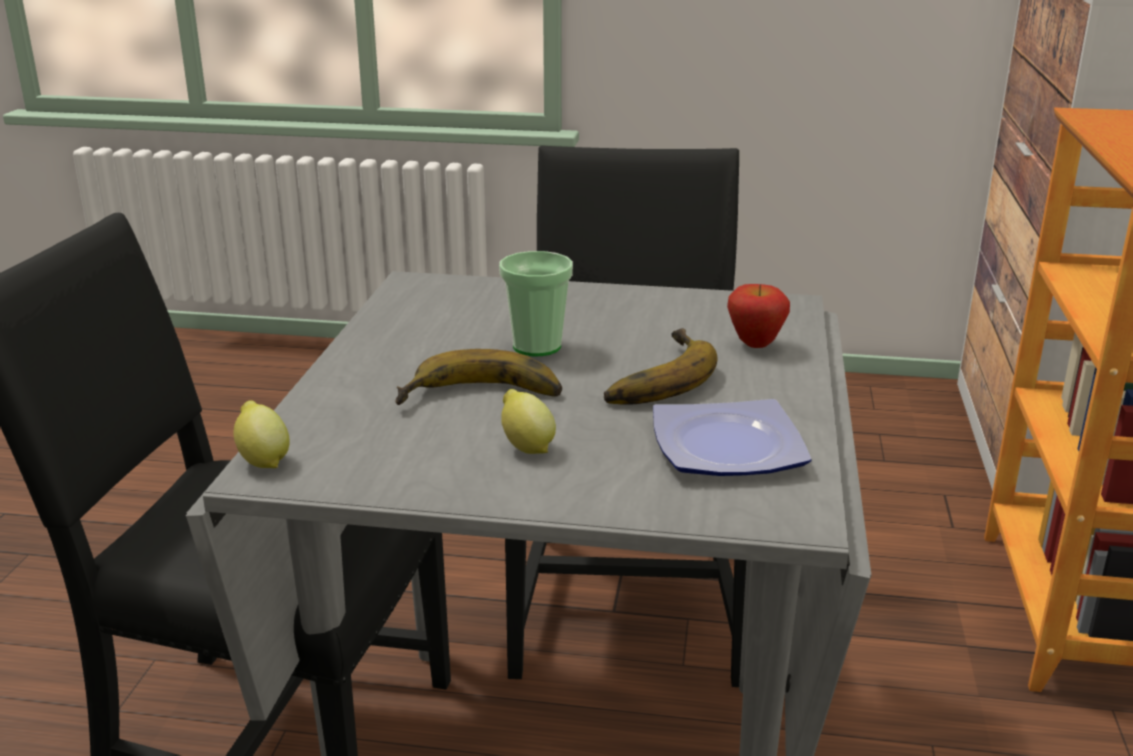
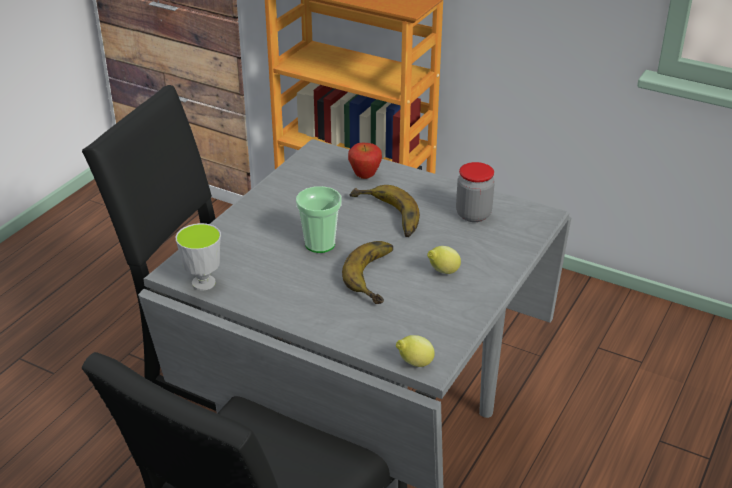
camera: 70 degrees left, 10 degrees up
(398, 298) = (203, 283): none -> cup
(730, 448) = (473, 214): plate -> jar

